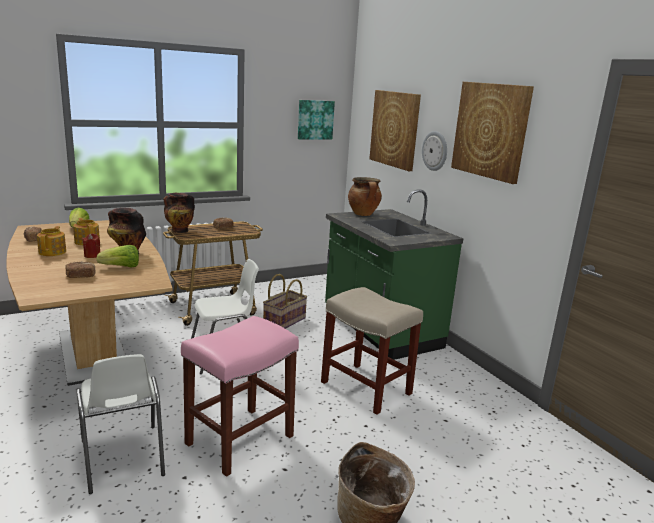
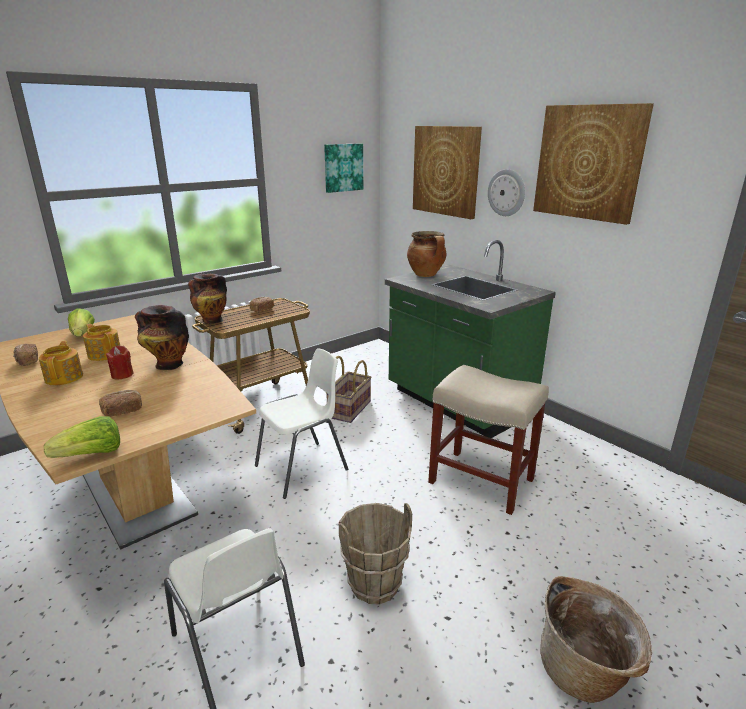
camera: 10 degrees left, 5 degrees up
(121, 267) = (171, 387): lettuce -> lettuce (92, 455)
(240, 439) = (374, 584): pink stool -> brown bucket

